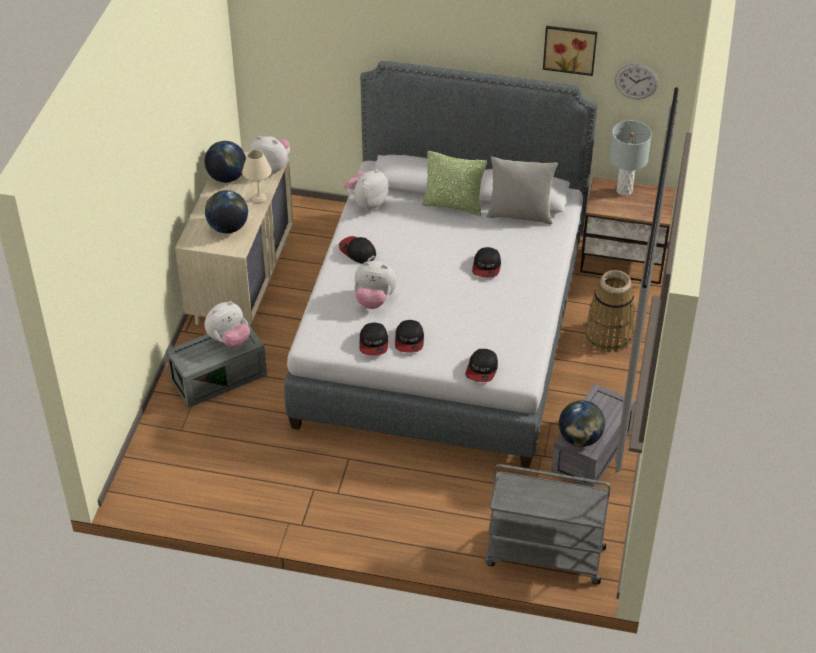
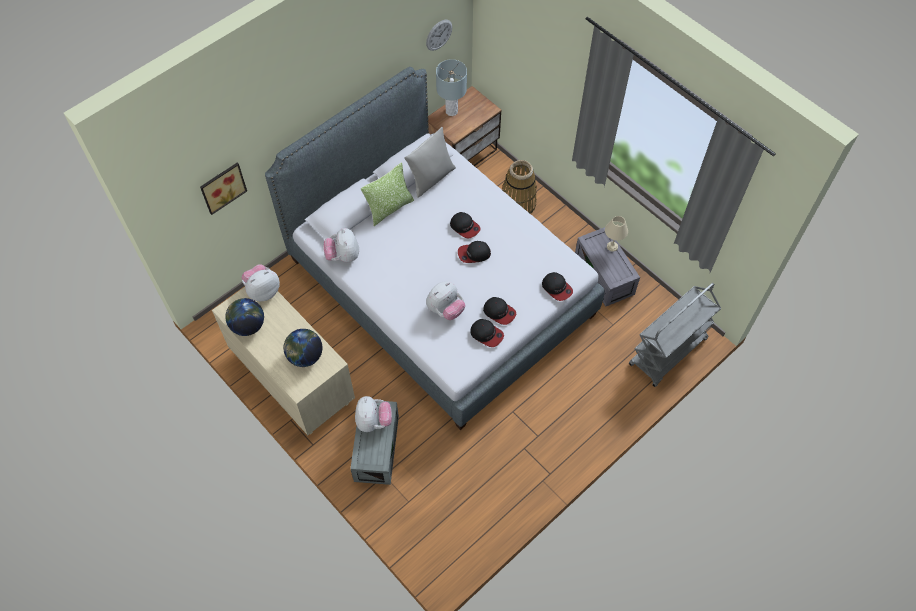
camera: 55 degrees left, 15 degrees up
(259, 199) = (291, 318): beige table lamp -> beige table lamp (612, 246)
(357, 251) = (388, 291): cap -> cap (474, 254)
(570, 48) = (395, 45): picture -> picture (222, 187)
(580, 439) = (617, 274): globe -> none

